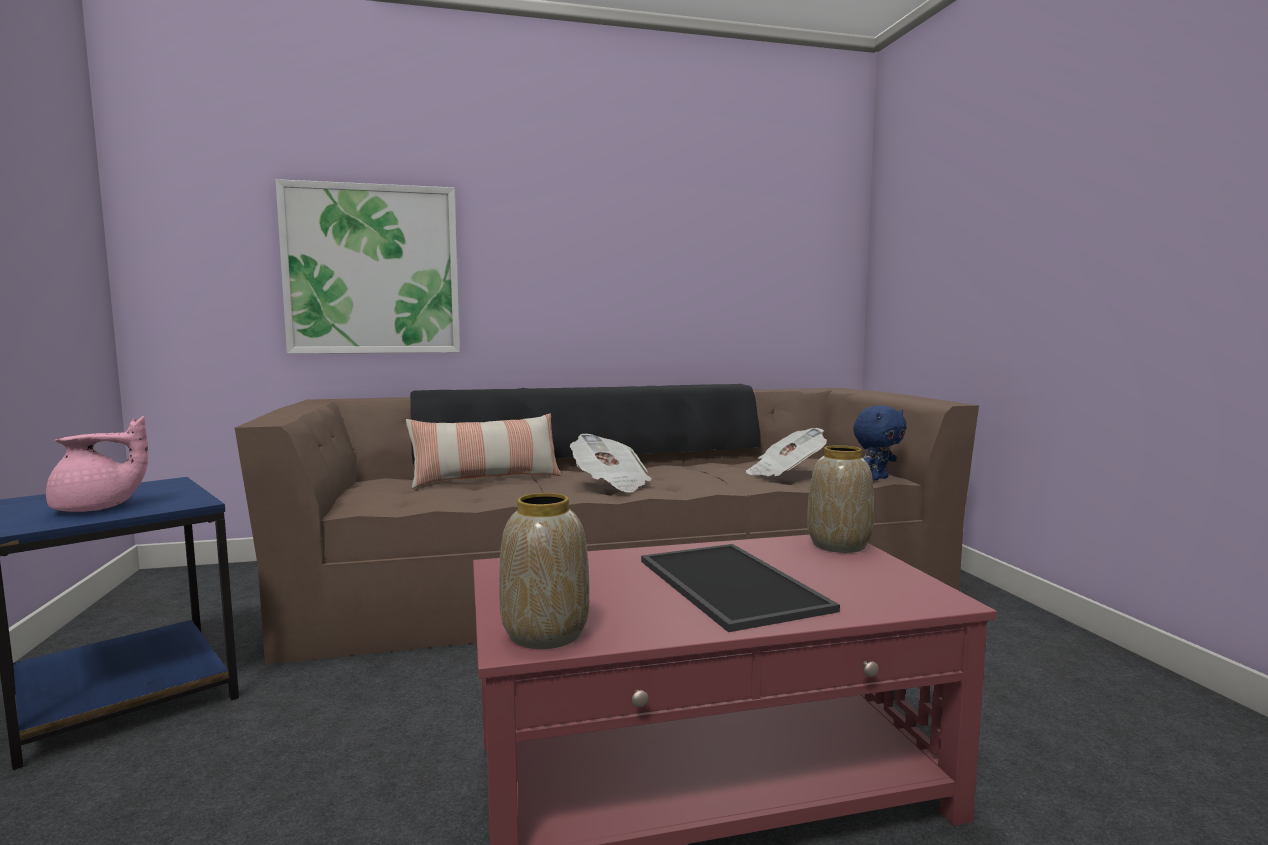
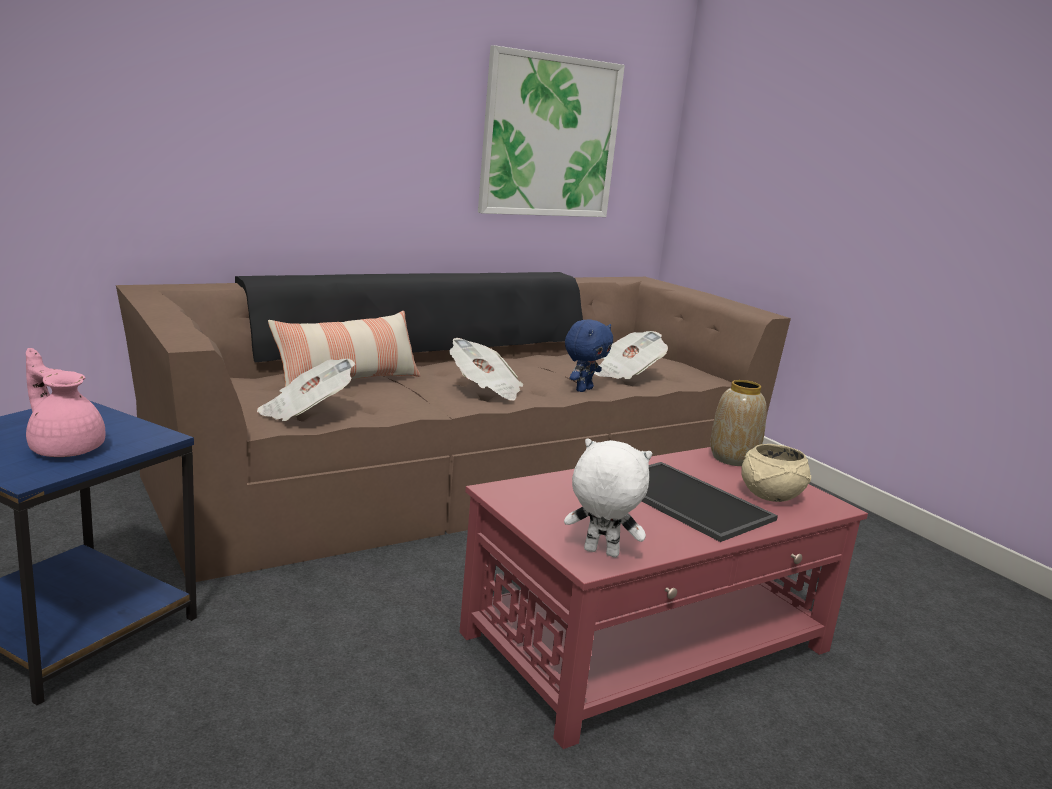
camera: 20 degrees left, 10 degrees up
(97, 509) = (65, 448): pink teapot -> pink teapot turned 105 degrees counterclockwise
(372, 270) = (188, 133): picture -> picture (550, 137)
(404, 499) = (305, 412): none -> newspaper
(544, 634) = (600, 553): vase -> white plush toy
(855, 585) = (770, 496): none -> beige bowl
(877, 478) = (705, 380): blue plush toy -> blue plush toy (583, 389)

